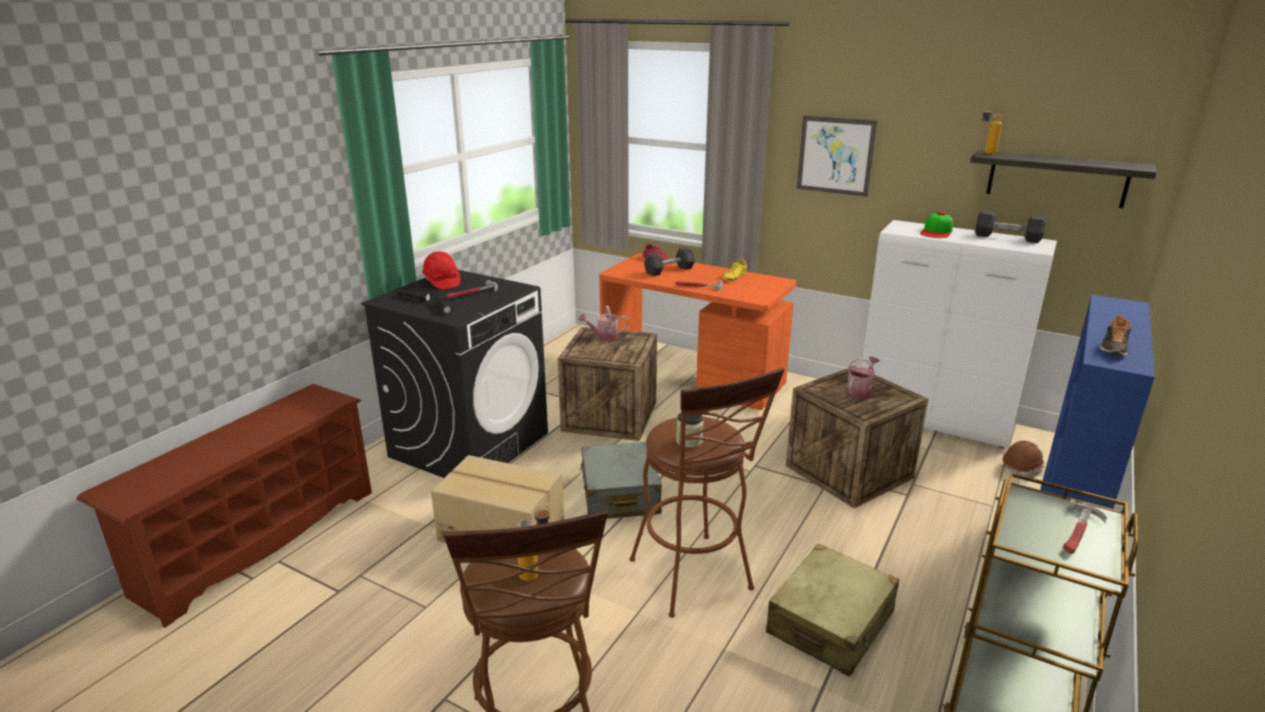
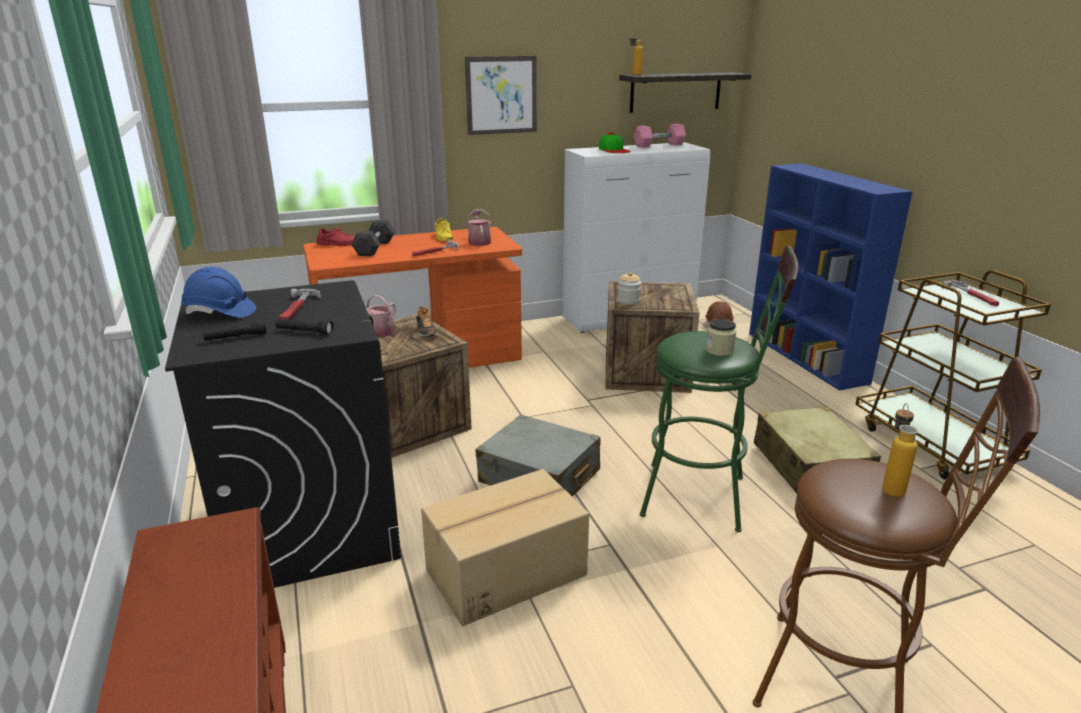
camera: 50 degrees left, 0 degrees up
(441, 282) = (220, 312): red hard hat -> blue hard hat
(696, 580) = (704, 497): brown stool -> green stool
(826, 388) = (628, 301): none -> jar
(860, 391) = (650, 294): watering can -> watering can (479, 241)
(1007, 237) = (659, 145): grey dumbbell -> pink dumbbell
(1113, 348) = (861, 184): shoe -> shoe (425, 331)

